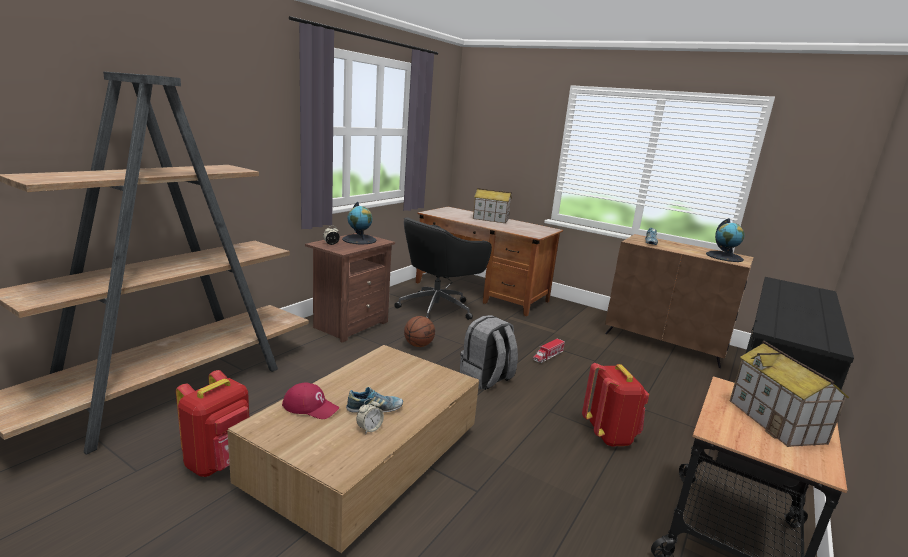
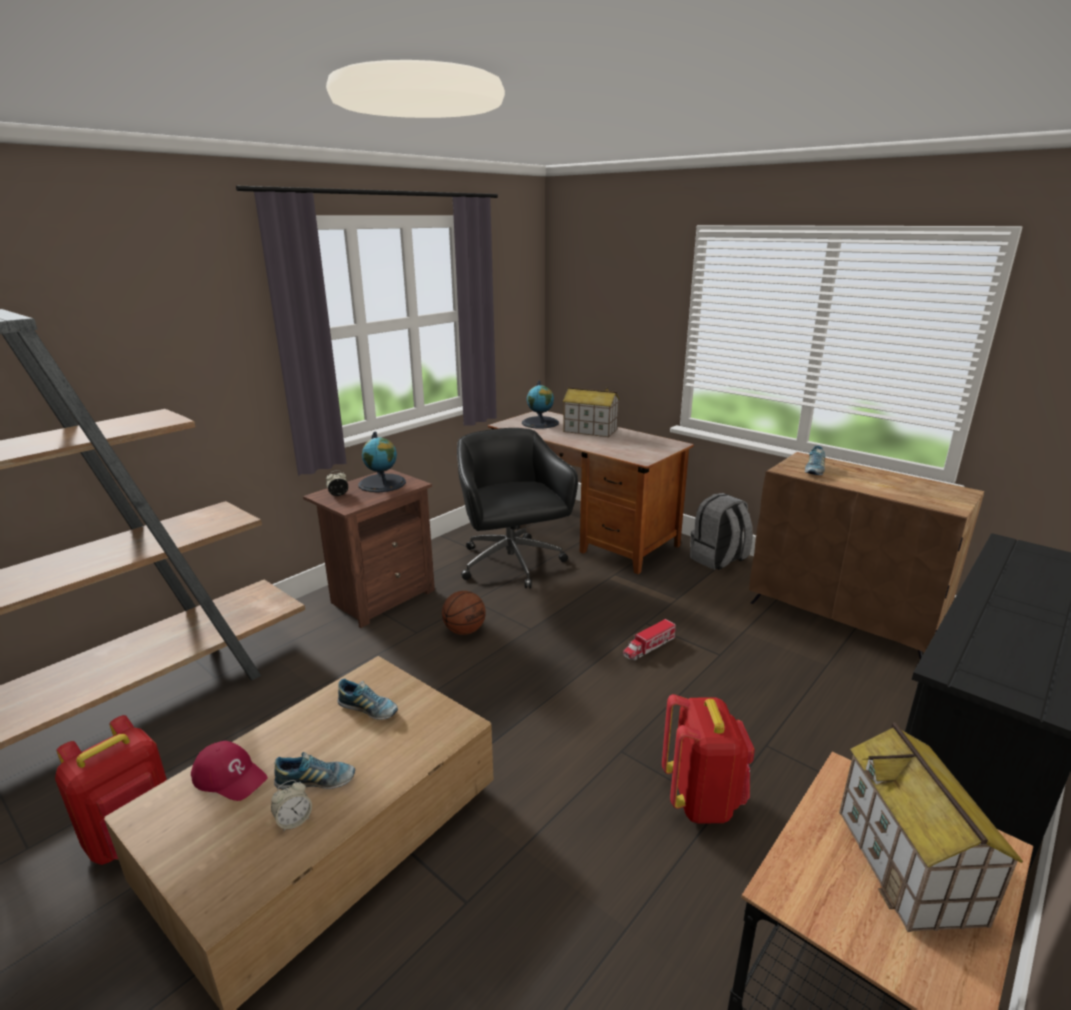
camera: 10 degrees right, 5 degrees up
(392, 372) = (368, 709): none -> shoe
(437, 308) = (512, 564): black office chair -> black office chair turned 105 degrees clockwise
(486, 379) = (543, 691): grey backpack -> grey backpack (718, 560)
(724, 257) = (931, 494): globe -> globe (540, 423)

